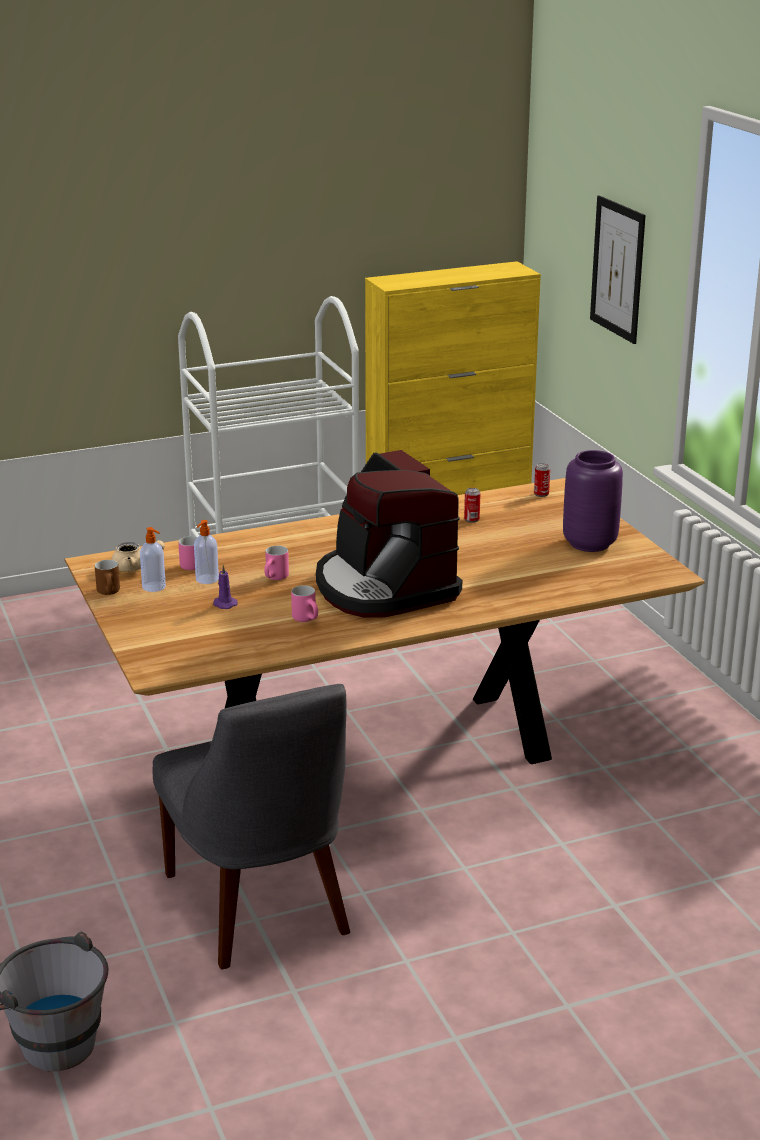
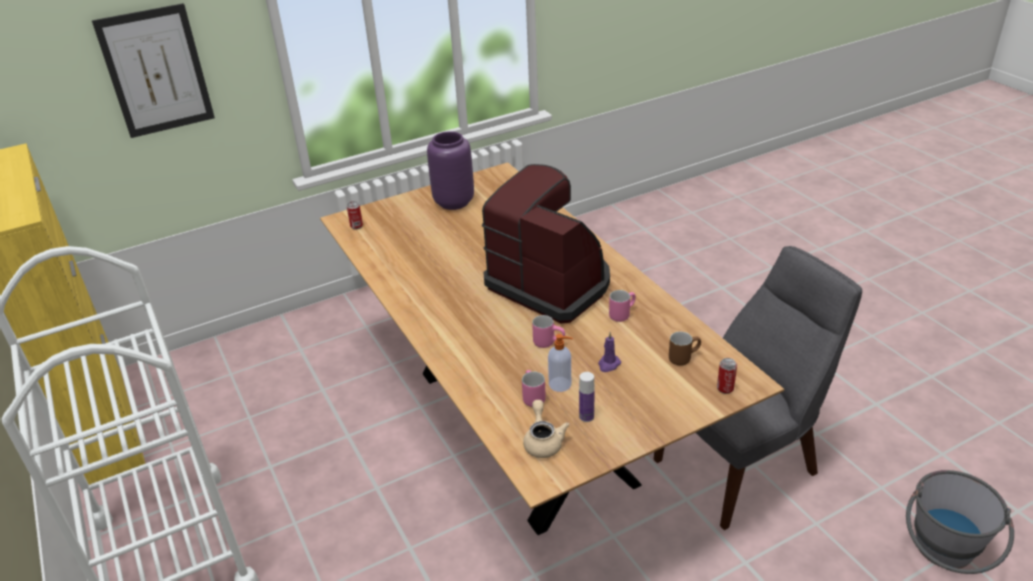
camera: 95 degrees left, 10 degrees up
(110, 593) = (608, 445): brown mug -> brown mug (683, 357)
(154, 587) = (586, 416): soap dispenser -> bottle
(384, 587) = (551, 284): coffee machine -> coffee machine turned 105 degrees counterclockwise
(471, 519) = (410, 254): can -> can (725, 388)

